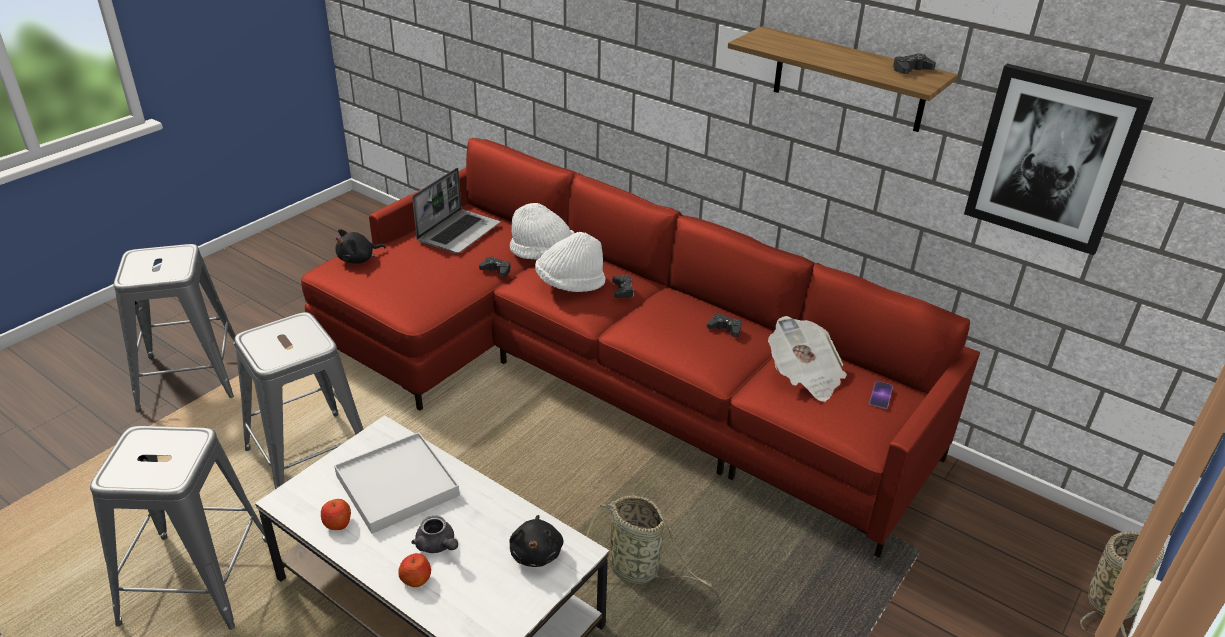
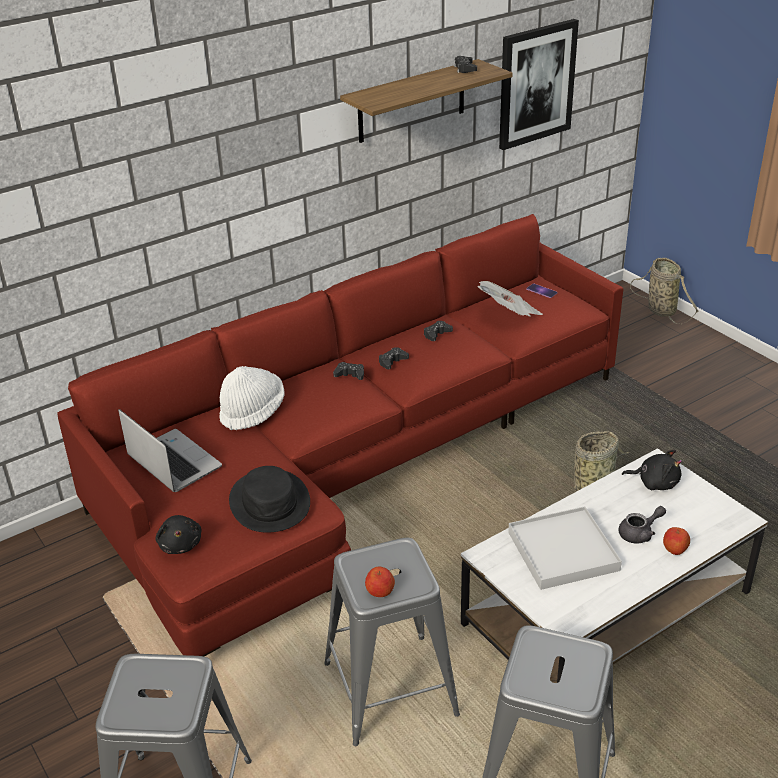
camera: 70 degrees left, 0 degrees up
(337, 523) = (603, 591): apple -> apple (380, 591)
(417, 287) = (270, 502): none -> black hat
(496, 270) = (265, 446): black game controller -> black game controller (392, 361)
(570, 284) = (324, 401): white hat -> none

